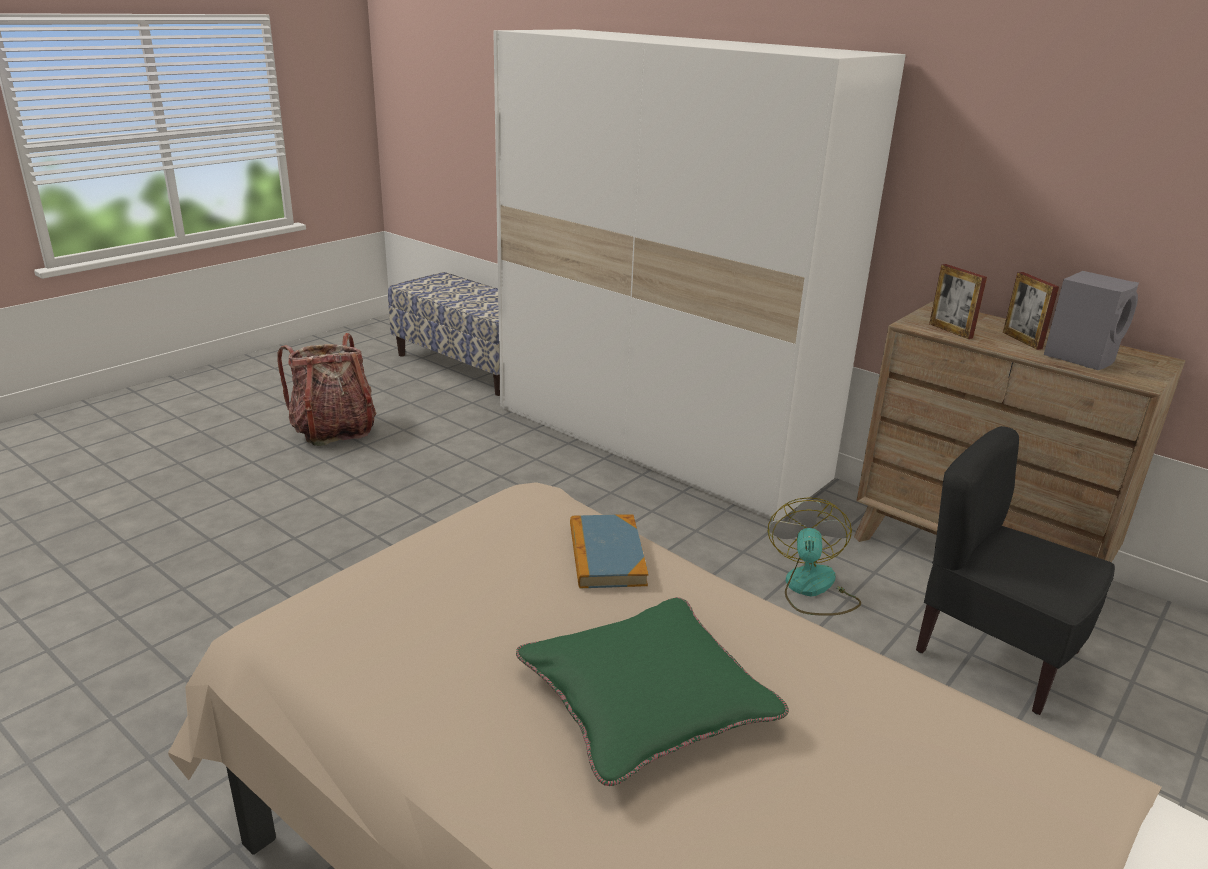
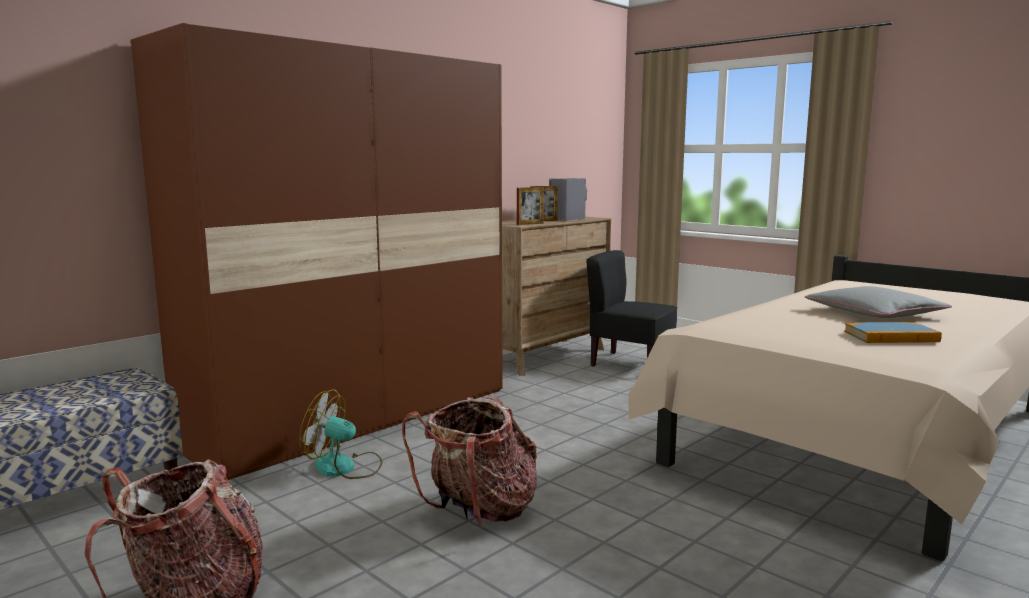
camera: 85 degrees left, 15 degrees down
(437, 519) = (479, 511): none -> backpack
(606, 555) = (756, 316): book -> book (891, 337)
(646, 699) = (874, 313): green pillow -> grey pillow
(657, 442) = (355, 417): white wardrobe -> brown wardrobe
(811, 589) = (580, 390): fan -> fan (344, 467)
(995, 653) = (631, 364): black chair -> black chair turned 75 degrees clockwise

